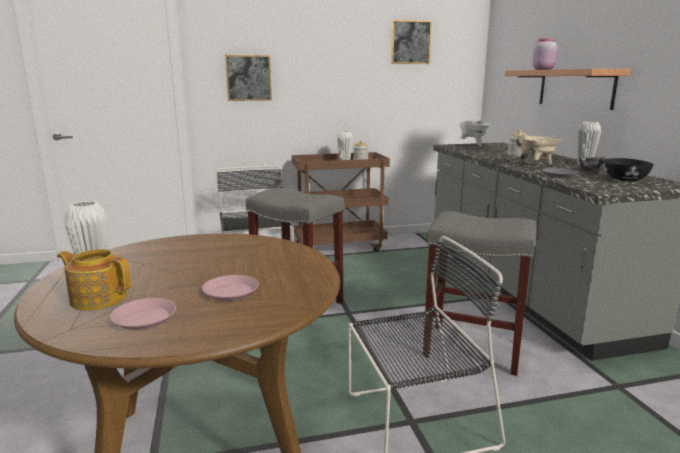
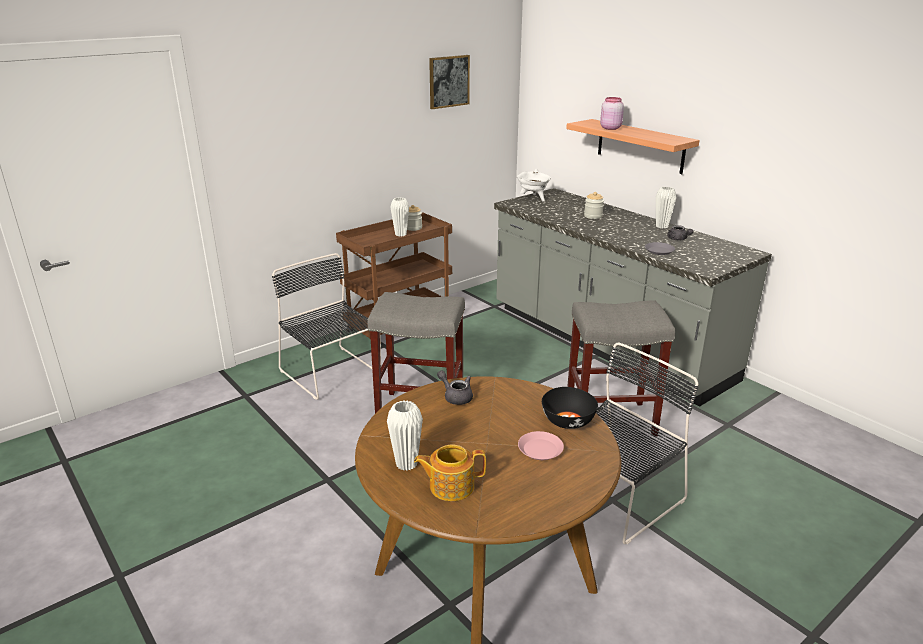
camera: 25 degrees left, 10 degrees up
(144, 318) = (516, 493): pink plate -> none
(221, 244) = (456, 396): none -> grey teapot
(249, 78) = (280, 148): picture -> none
(535, 165) = (626, 235): beige cooking pot -> none
(624, 180) = (712, 250): black bowl -> black bowl (567, 421)

